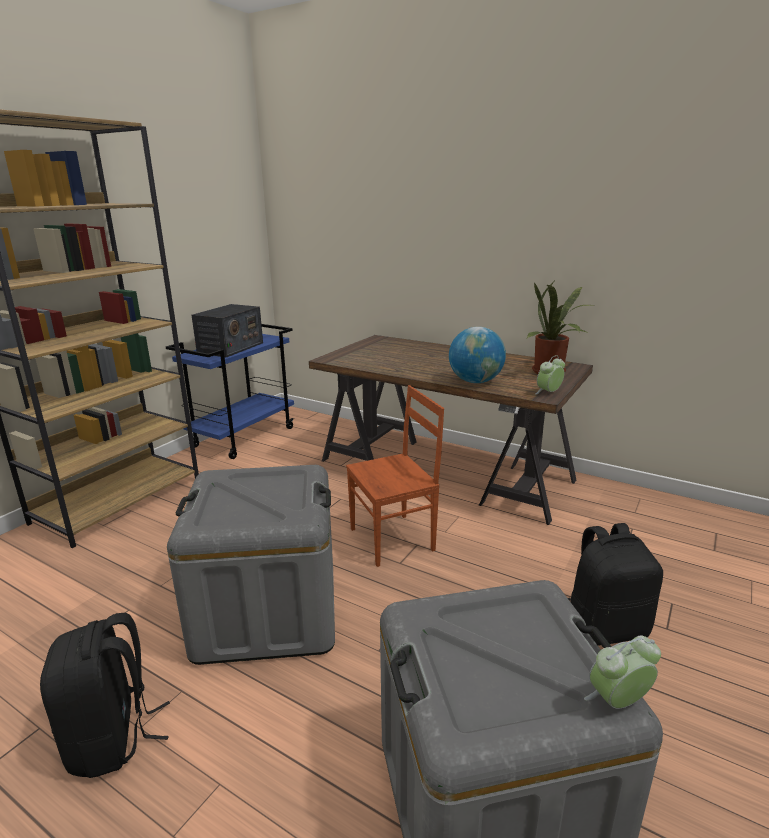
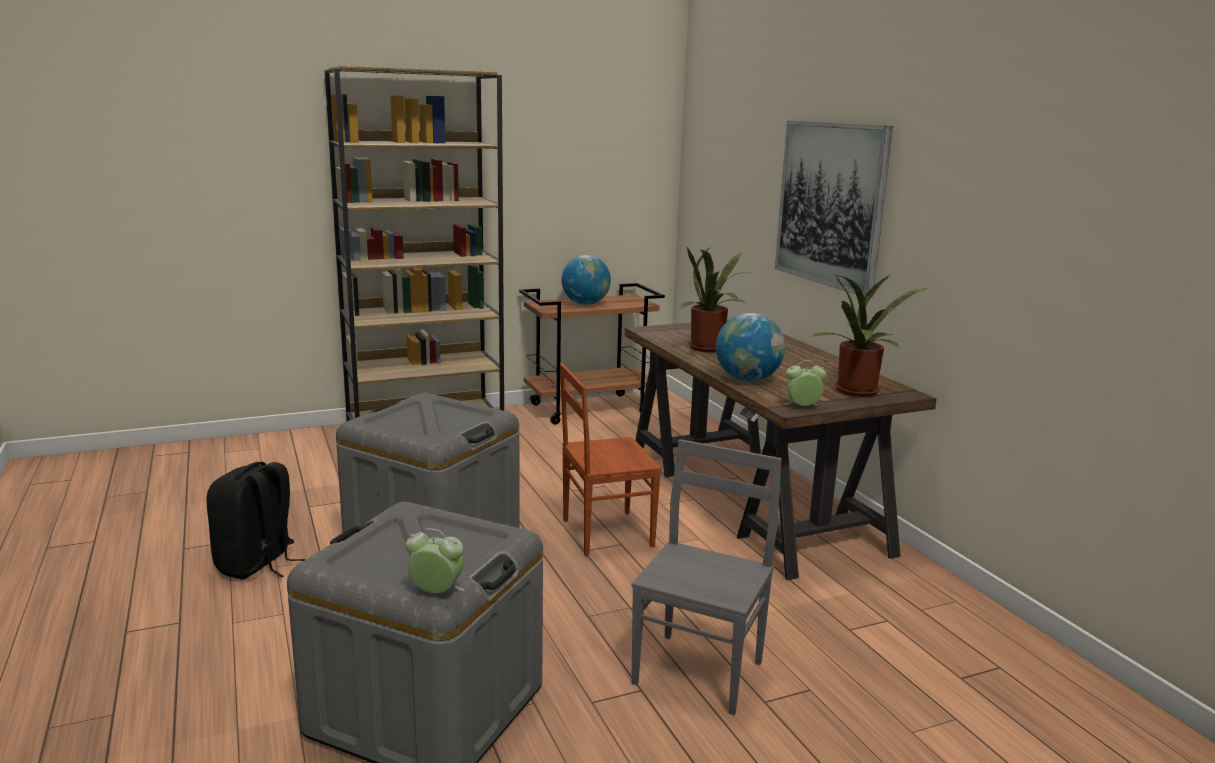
camera: 35 degrees right, 5 degrees down
(230, 348) = (585, 304): radio -> globe
(244, 436) = (590, 408): blue cart -> brown cart
(393, 539) = (605, 532): brown chair -> brown chair turned 150 degrees clockwise
(403, 364) = (710, 349): none -> potted plant
(462, 233) = (831, 204): none -> picture
(606, 627) = (700, 672): black backpack -> grey chair

